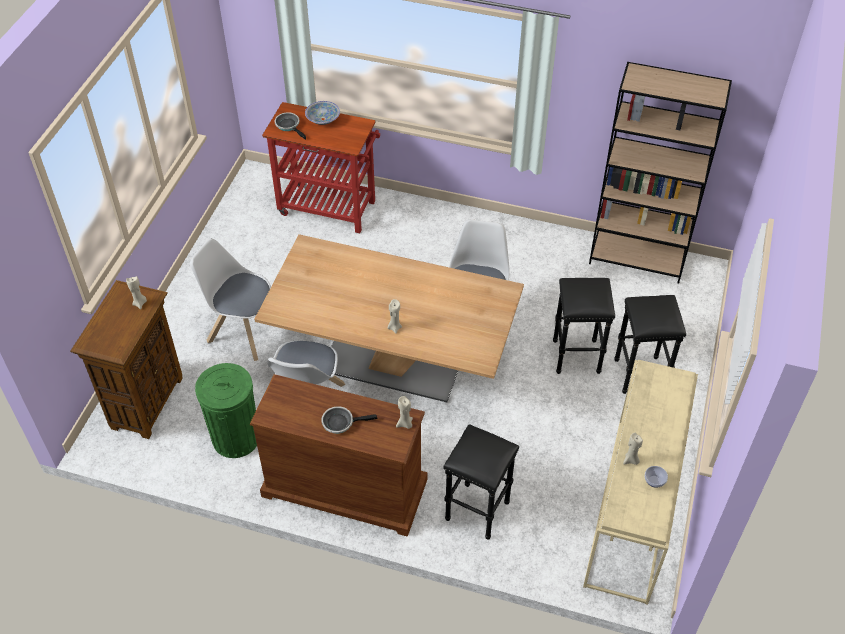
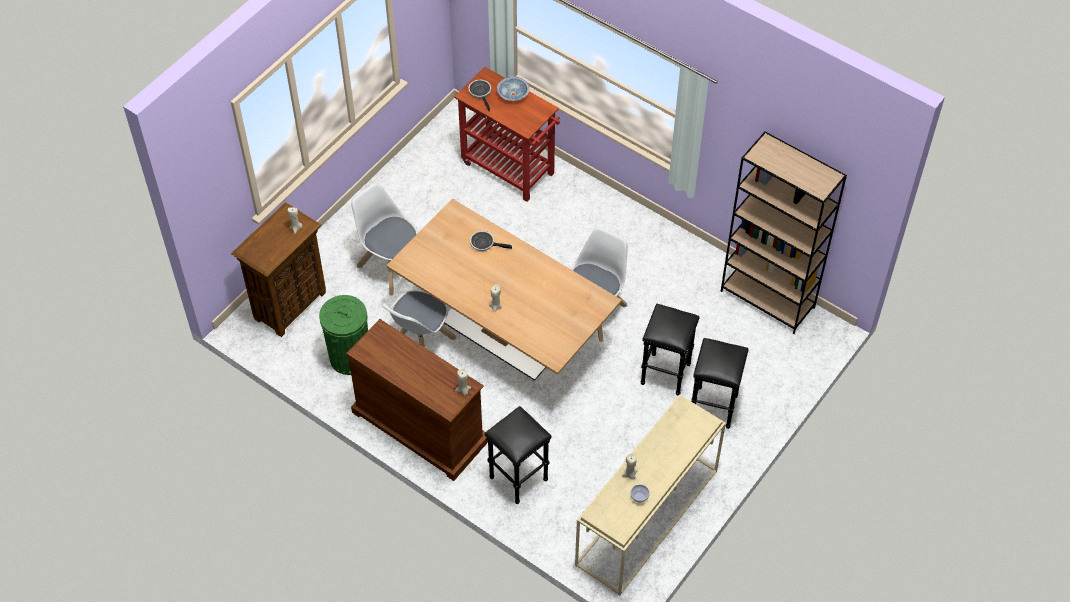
camera: 20 degrees right, 5 degrees up
(340, 422) = (414, 374): frying pan -> frying pan (484, 243)

